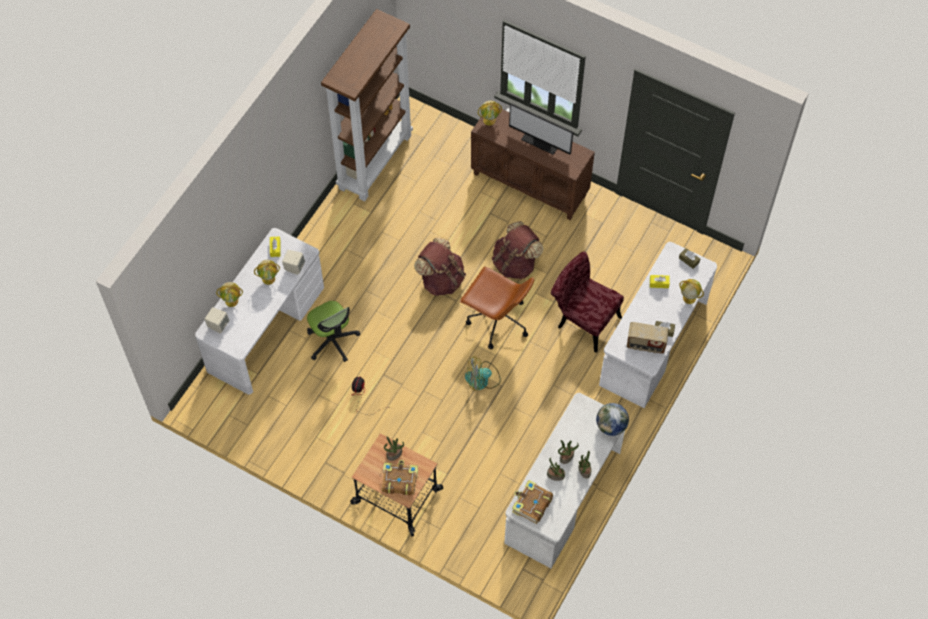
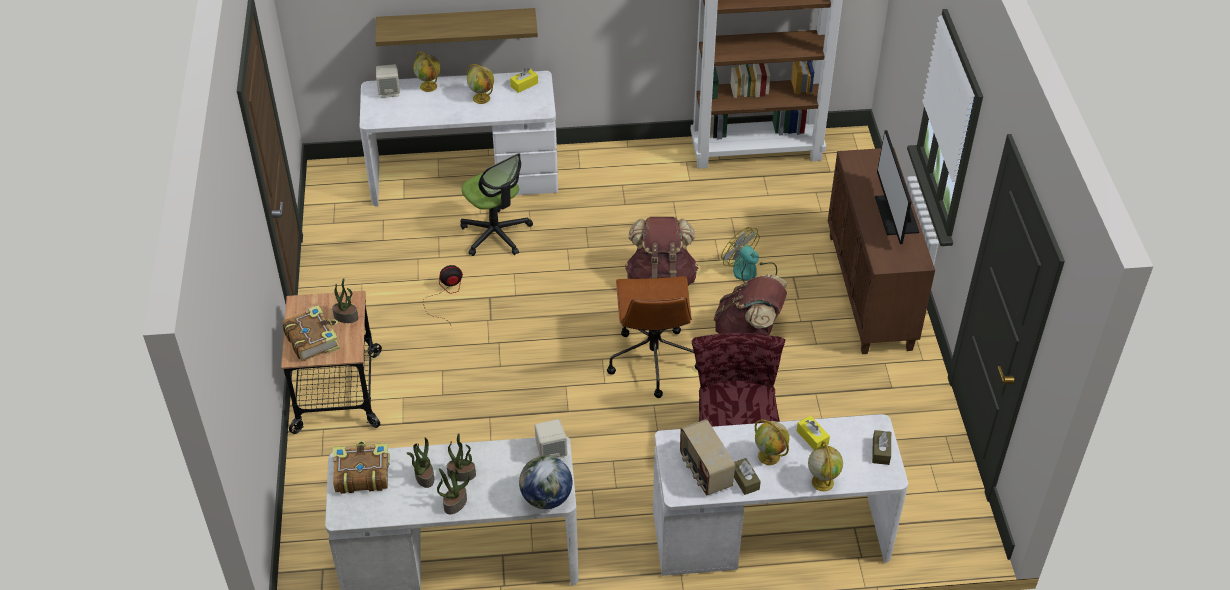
camera: 55 degrees right, 15 degrees down
(227, 253) = (457, 25): none -> shelf
(294, 267) = (514, 109): beige speaker -> beige speaker (551, 451)
(332, 341) = (496, 234): office chair -> office chair turned 60 degrees counterclockwise
(482, 379) = (560, 388): fan -> fan (750, 273)
(489, 120) = (870, 158): globe -> globe (769, 456)

